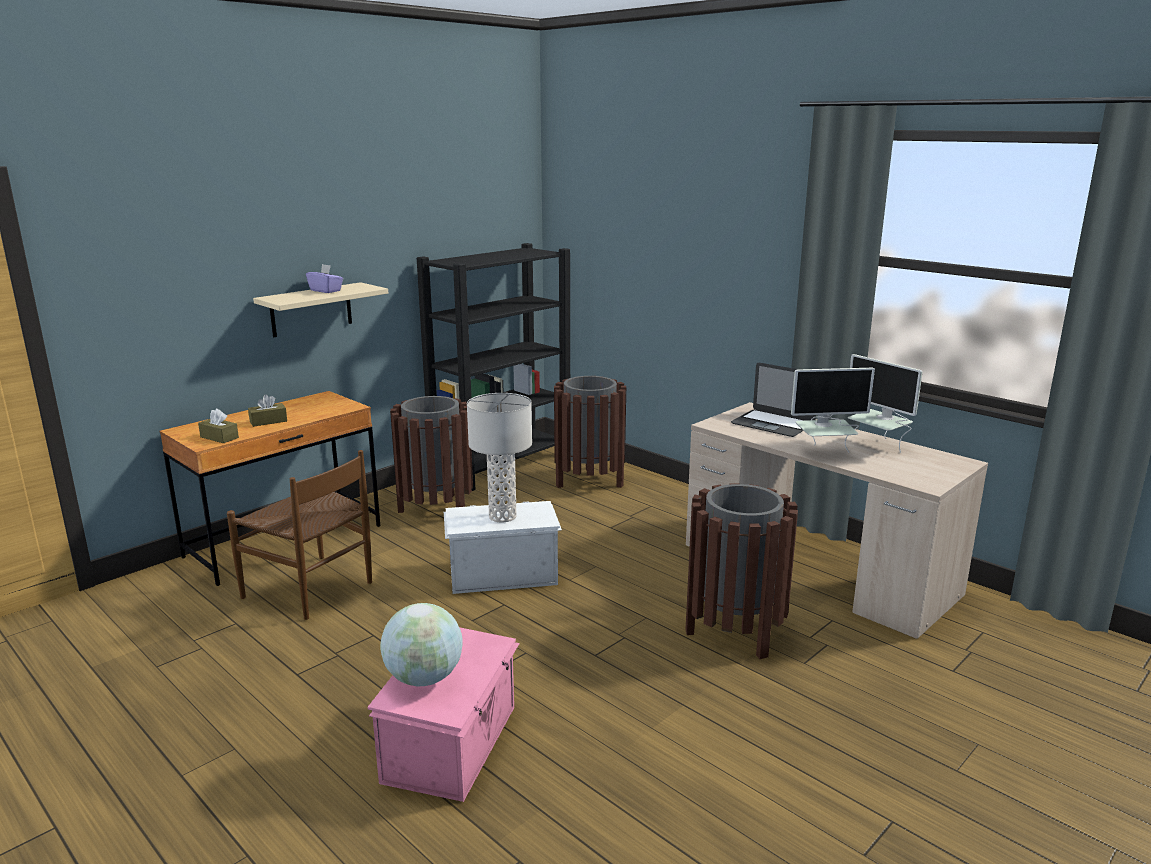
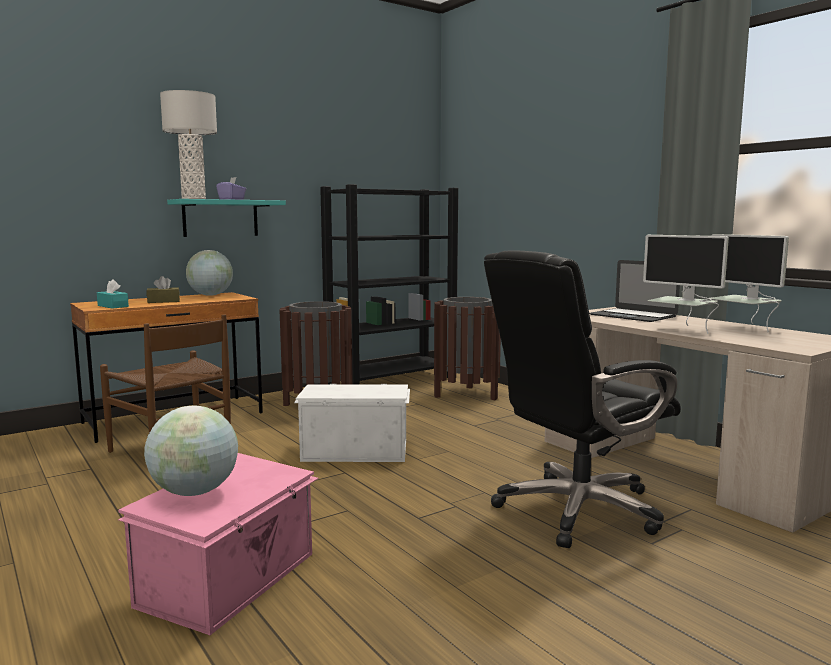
camera: 10 degrees right, 10 degrees down
(219, 437) = (113, 306): brown tissue box -> turquoise tissue box
(310, 401) = (210, 295): none -> globe
(311, 309) = (220, 218): beige shelf -> turquoise shelf
(502, 516) = (355, 390): white table lamp -> white table lamp (193, 199)
(734, 631) = (577, 510): brown trash can -> black office chair
(824, 453) = (681, 330): monitor -> monitor turned 45 degrees clockwise

